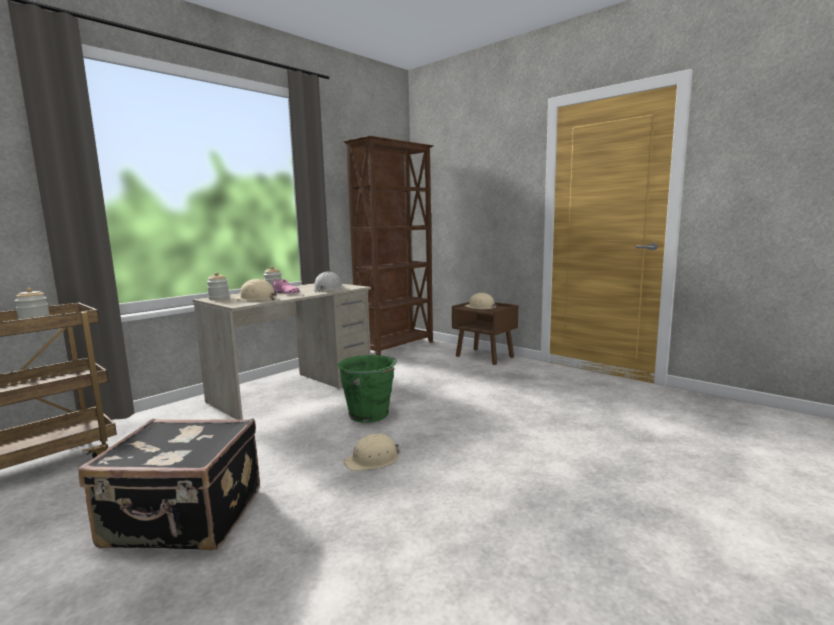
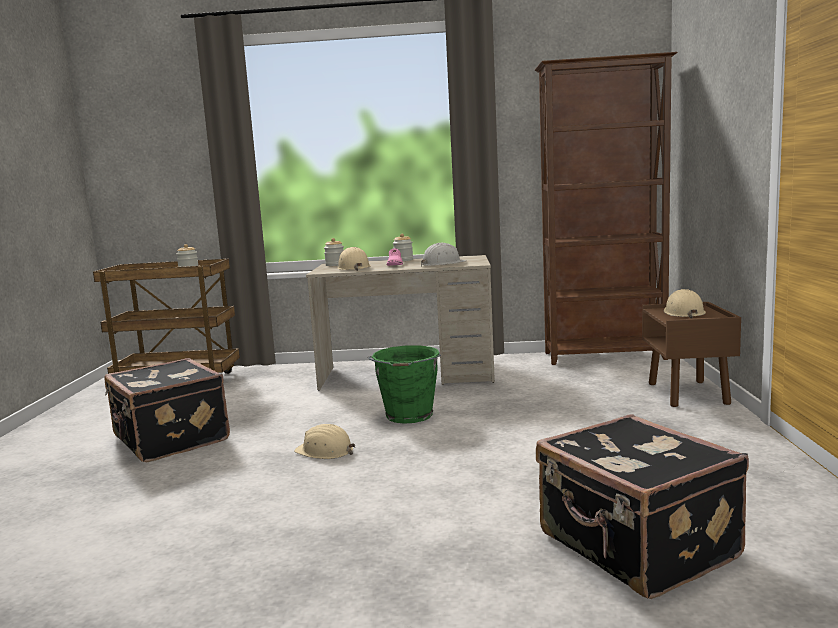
camera: 50 degrees right, 0 degrees up
(644, 433) = (636, 547): none -> black suitcase

